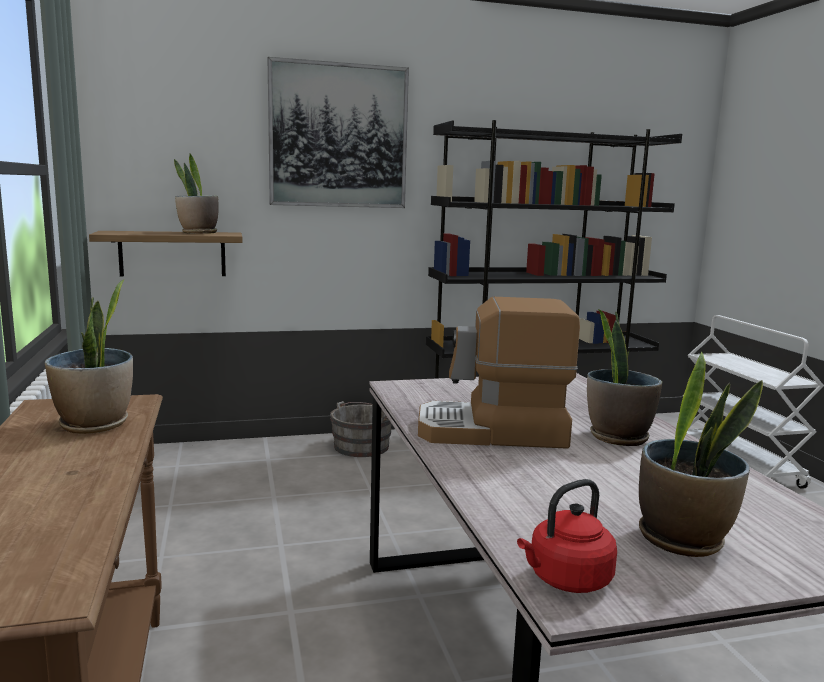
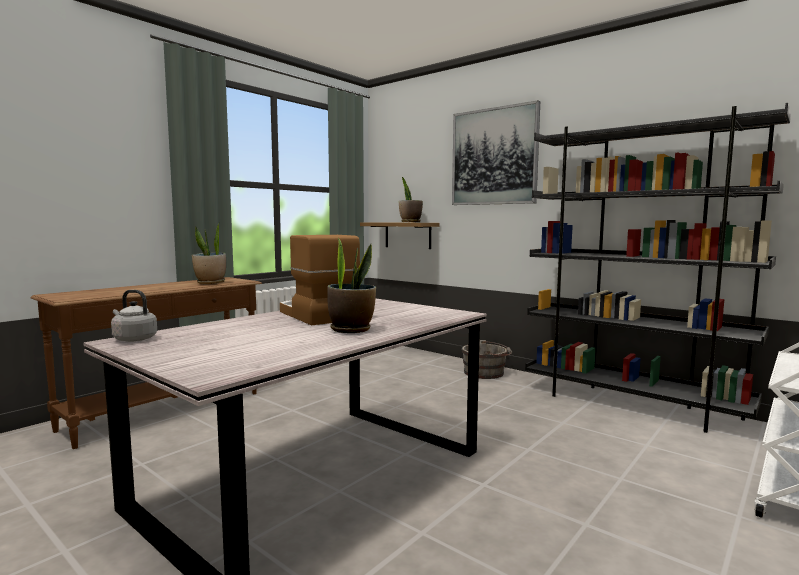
camera: 55 degrees right, 5 degrees down
(566, 580) = (133, 339): red kettle -> grey kettle
(683, 539) = (198, 348): potted plant -> none

